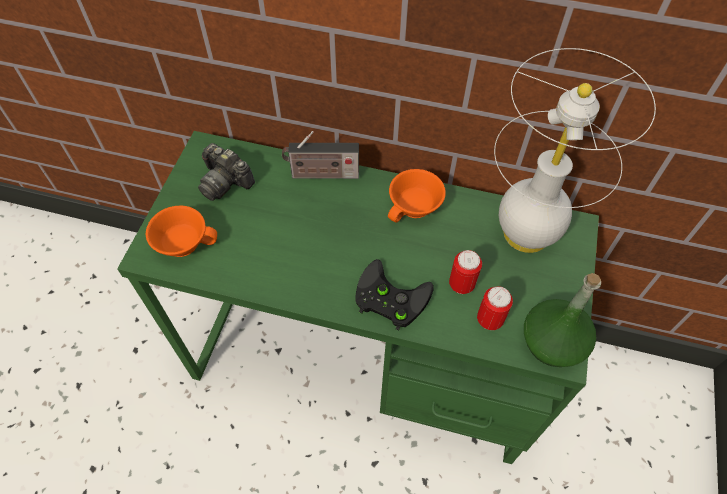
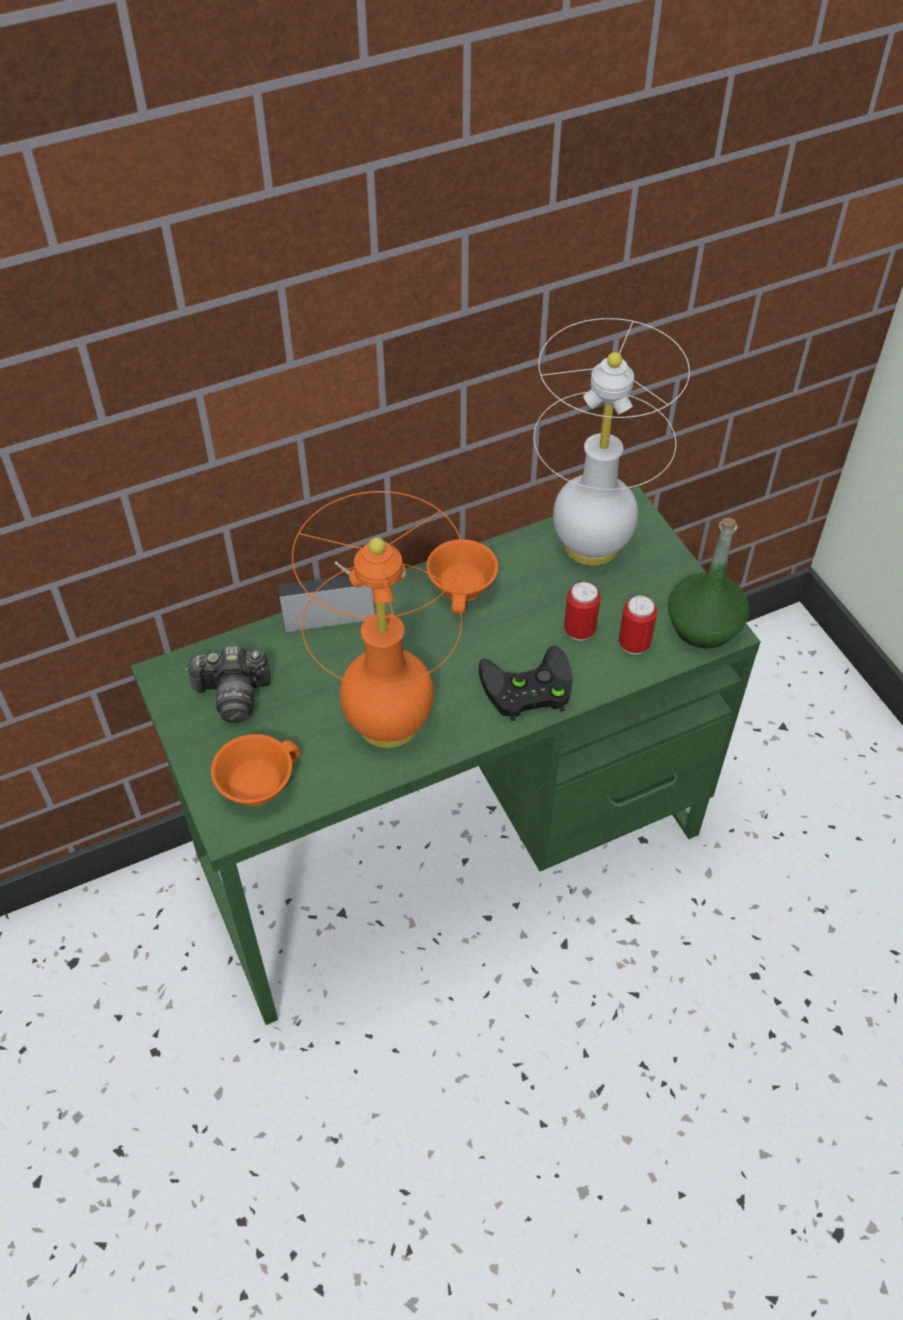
camera: 40 degrees left, 5 degrees down
(288, 259) = (389, 722): none -> orange table lamp
(322, 174) = (334, 618): radio -> radio turned 150 degrees counterclockwise

